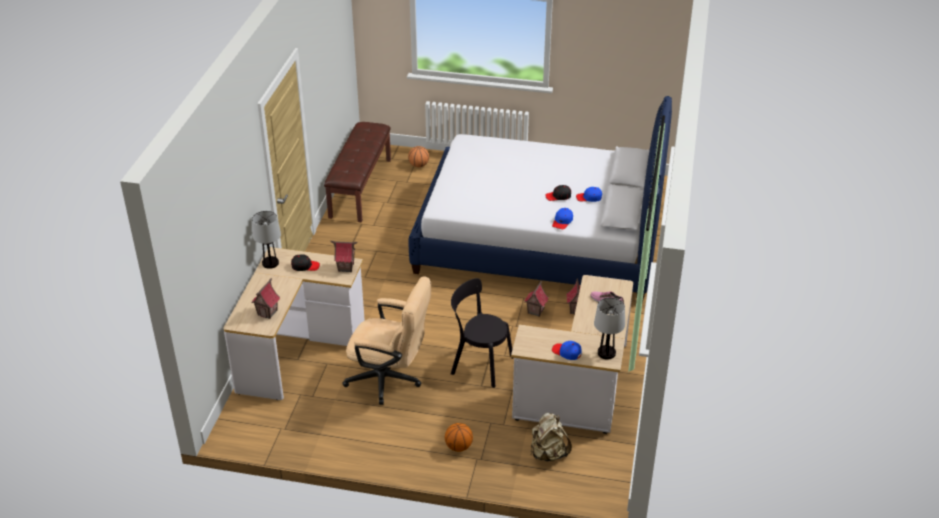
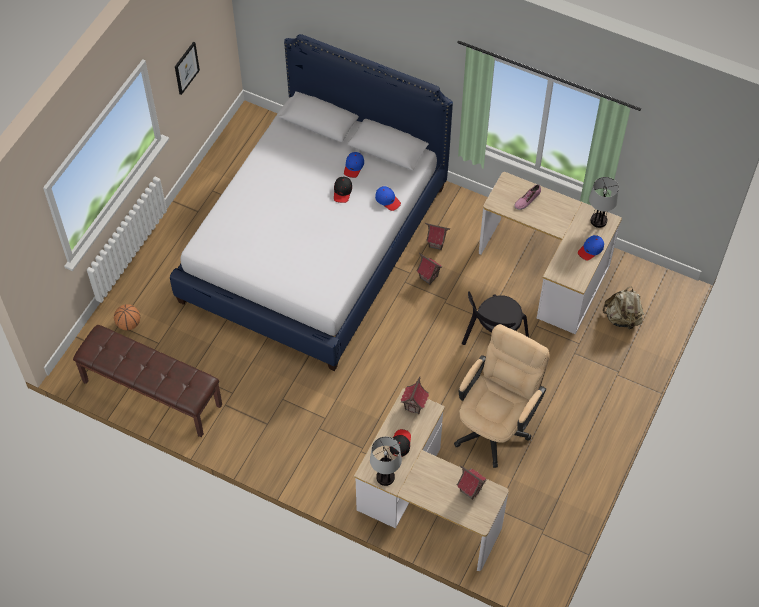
camera: 75 degrees left, 20 degrees up
(458, 447) = (599, 385): basketball -> none
(601, 59) = (186, 68): none -> picture

